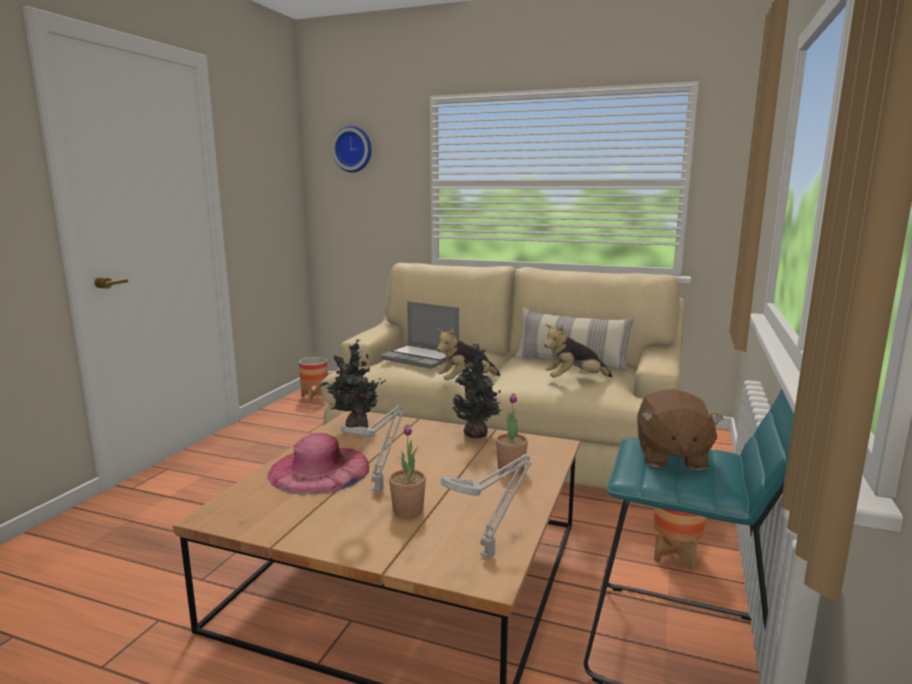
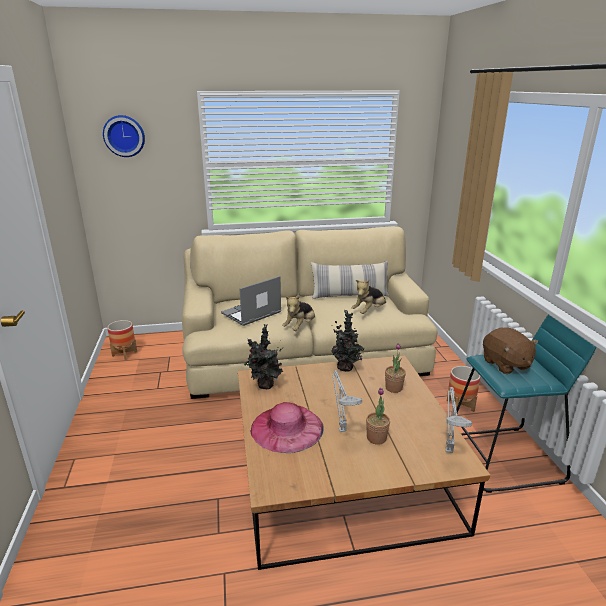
camera: 30 degrees left, 10 degrees up
(421, 358) = (251, 314): laptop -> laptop turned 135 degrees clockwise

